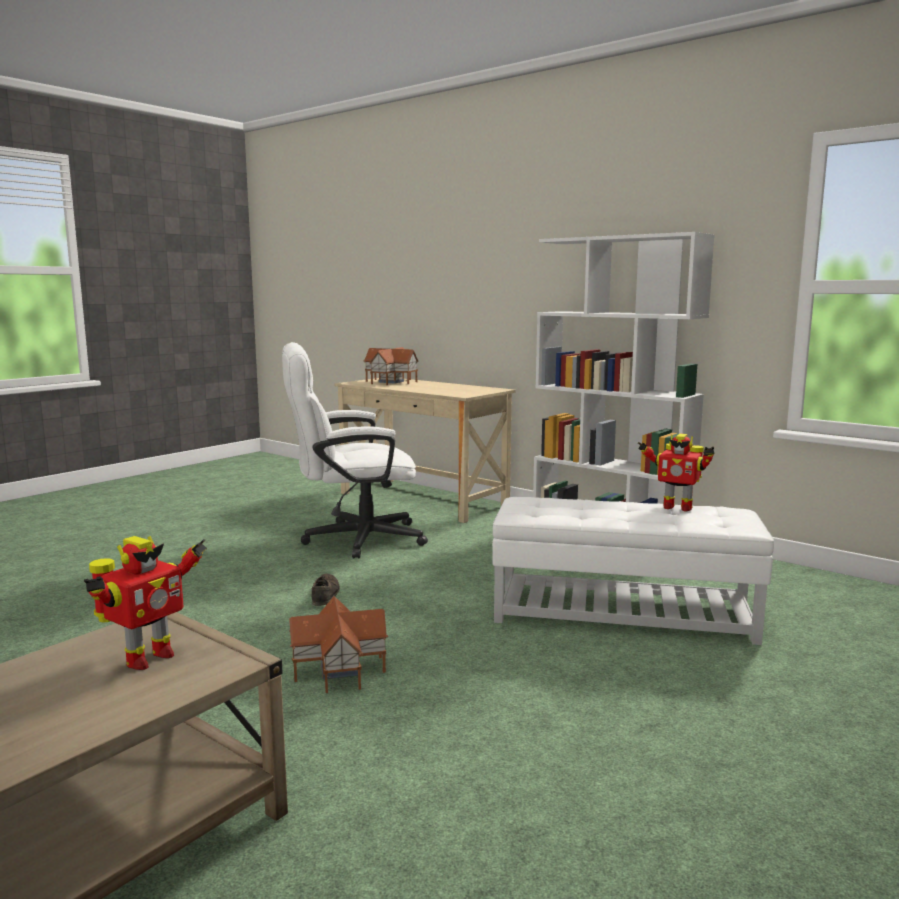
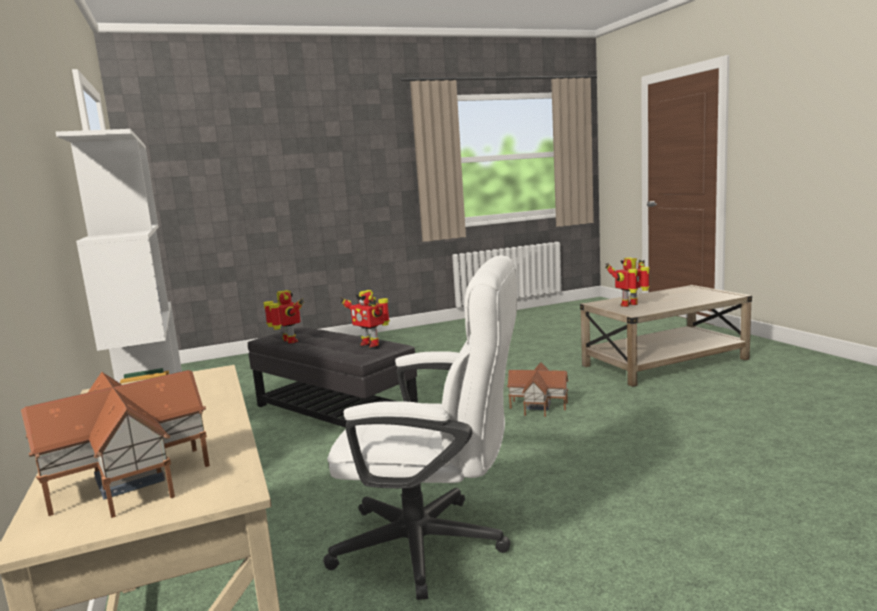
camera: 150 degrees left, 0 degrees up
(325, 595) = (520, 459): brown shoe -> none
(550, 512) = (370, 344): none -> toy robot
(622, 614) = (334, 411): white ottoman -> black ottoman

